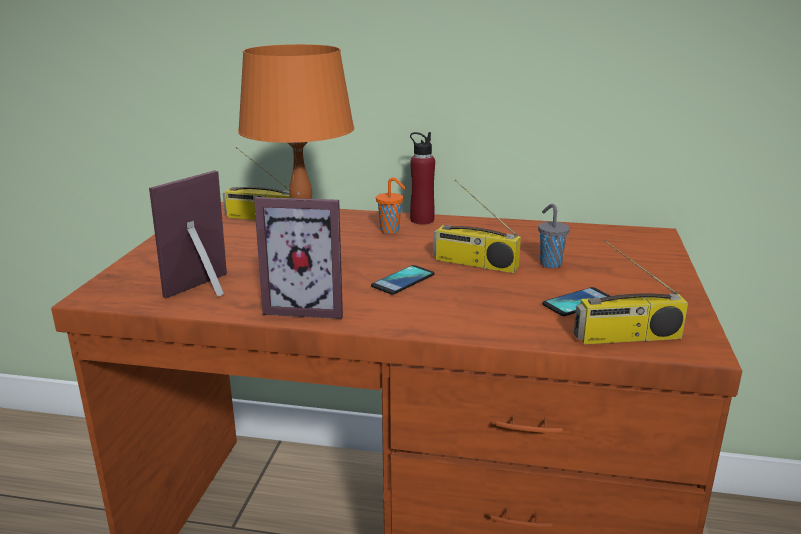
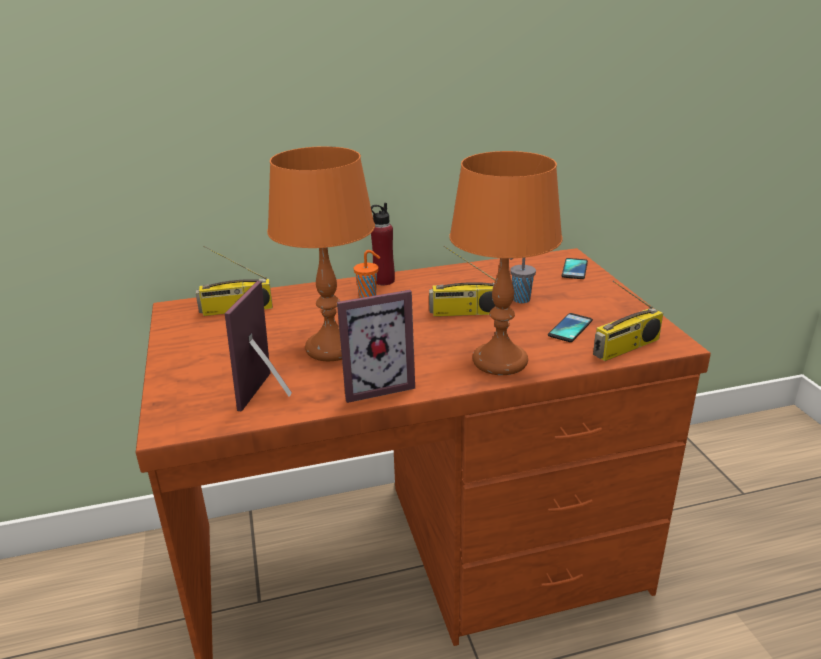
camera: 25 degrees left, 5 degrees up
(403, 280) = (427, 341): phone -> phone (574, 269)
(460, 315) = (500, 360): none -> orange table lamp

